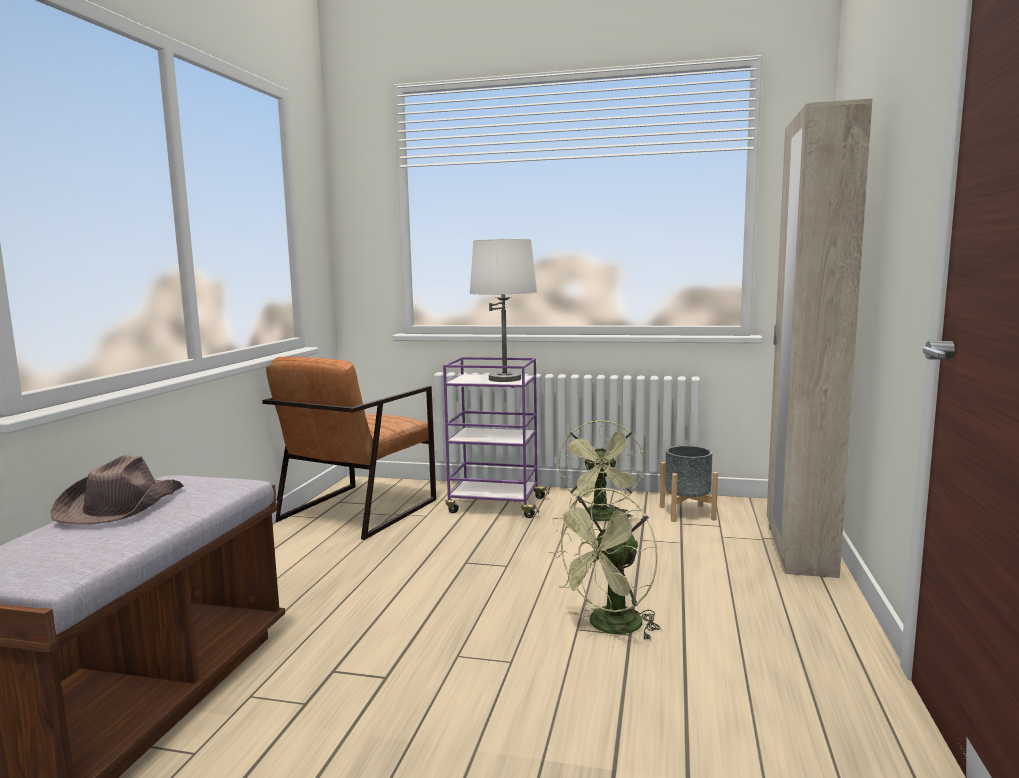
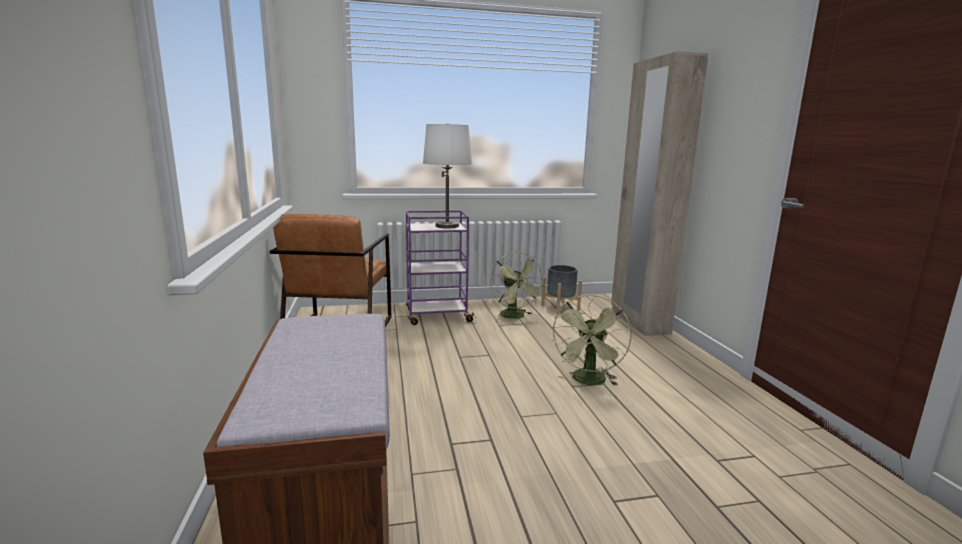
camera: 25 degrees left, 5 degrees up
(121, 505) = (301, 345): brown hat -> none

